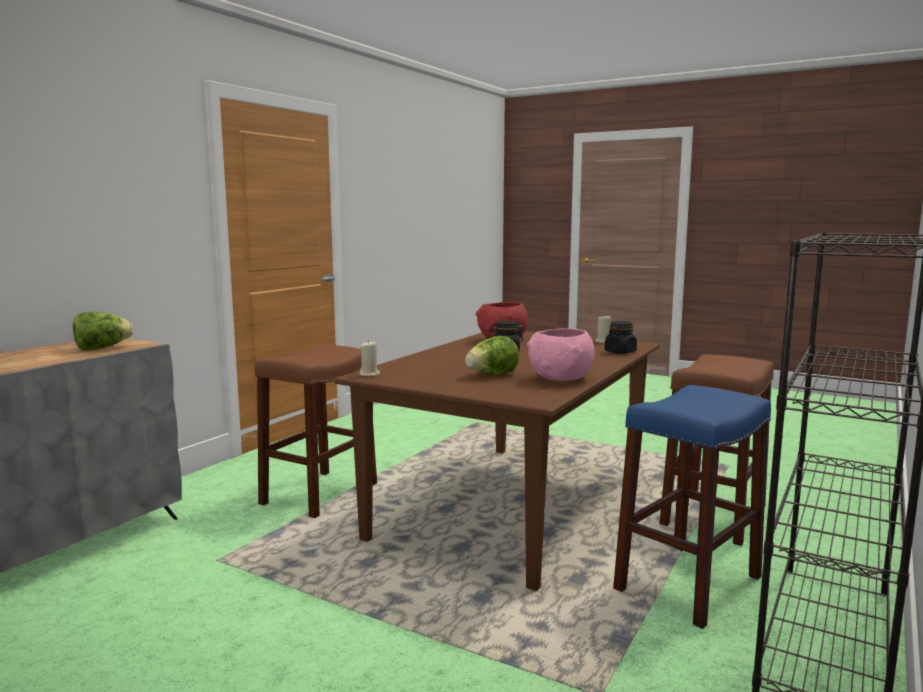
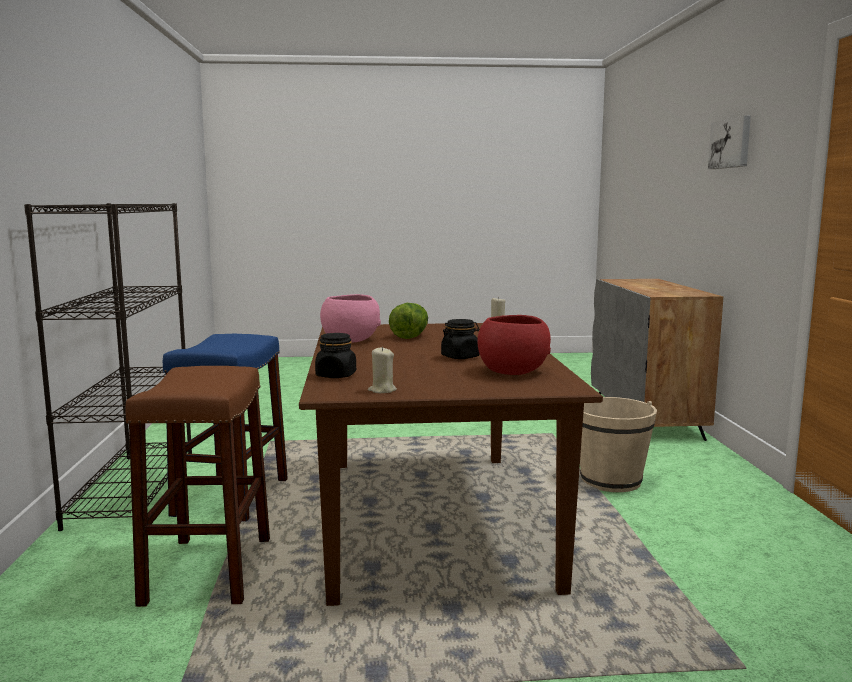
camera: 145 degrees right, 0 degrees up
(64, 155) = (731, 143): none -> picture
(102, 348) = (657, 291): lettuce -> none
(320, 493) = (611, 481): brown stool -> beige bucket

